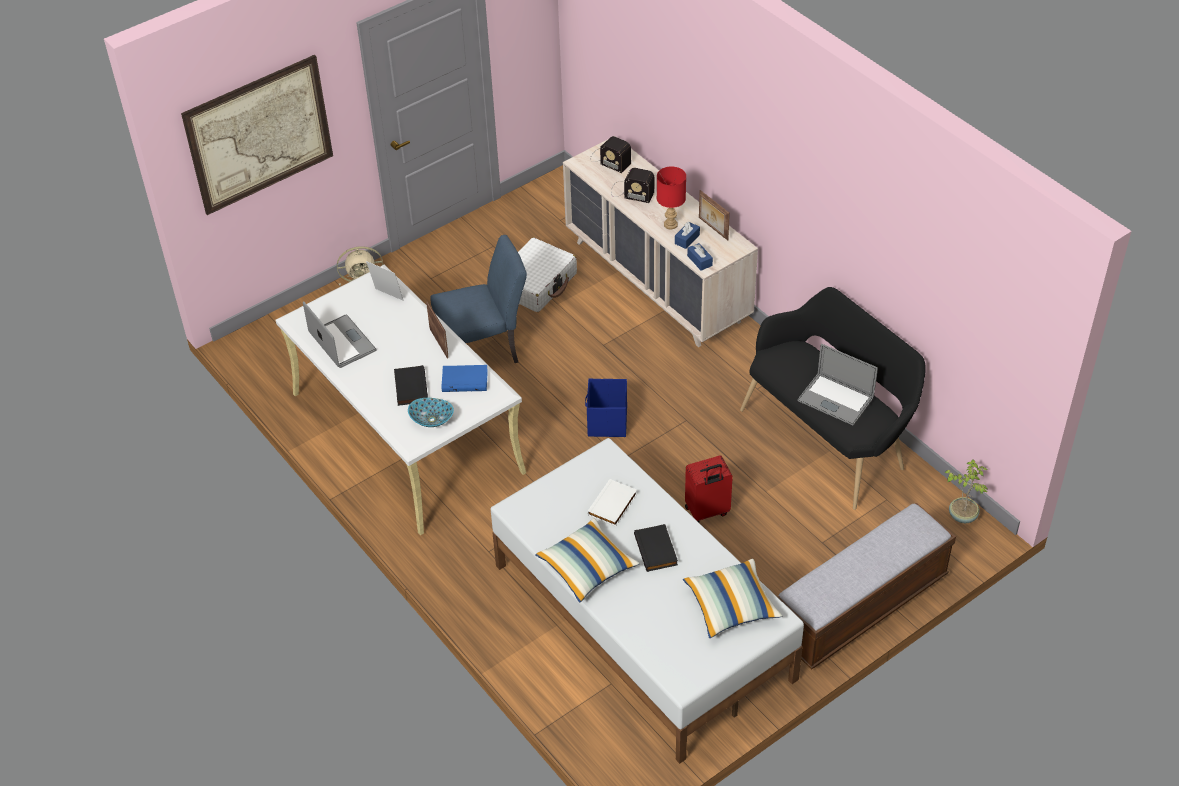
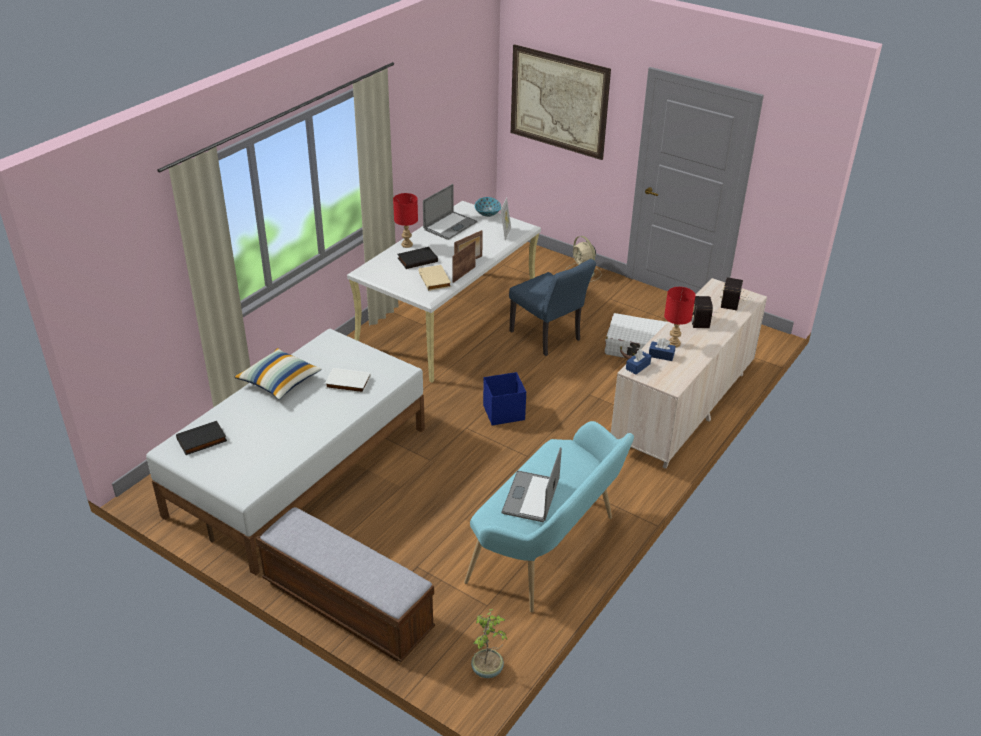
camera: 70 degrees right, 10 degrees down
(368, 391) = (406, 244): none -> red table lamp
(432, 419) = (389, 274): bowl -> bowl (488, 213)
(465, 380) = (435, 280): blue book -> beige book
(657, 550) = (306, 413): black book -> black book (202, 441)
(707, 512) = (427, 487): red suitcase -> none
(712, 229) = (685, 367): picture frame -> picture frame (463, 274)
(731, 606) = (253, 463): pillow -> none
(829, 438) = (549, 551): black bench -> turquoise bench

